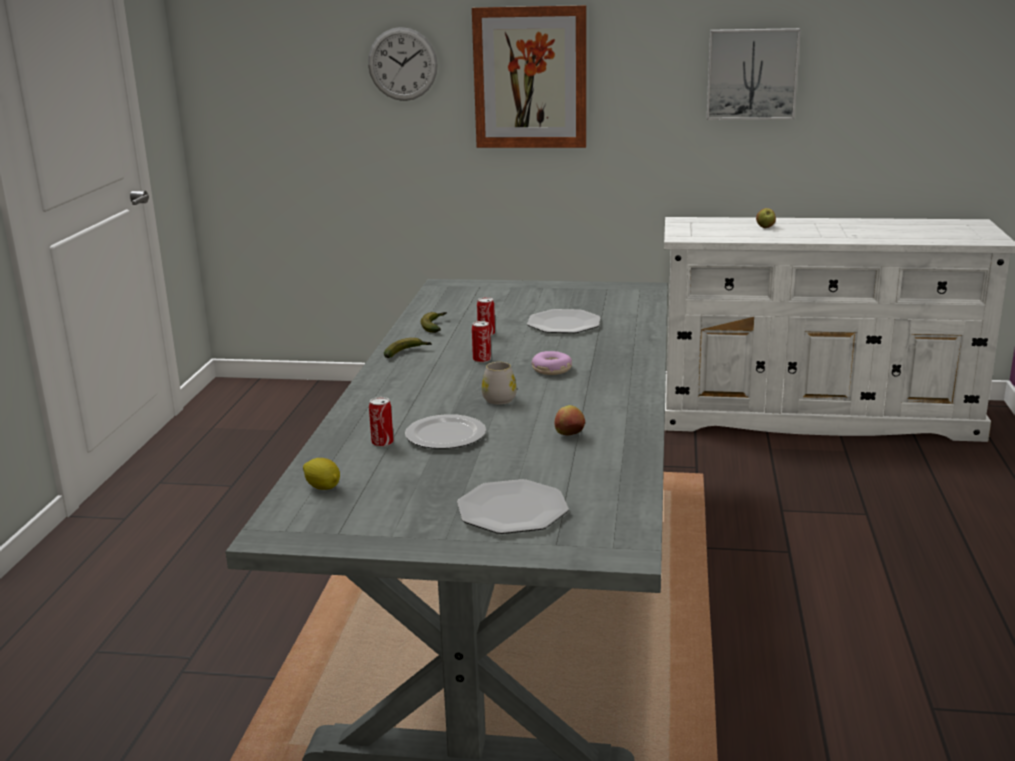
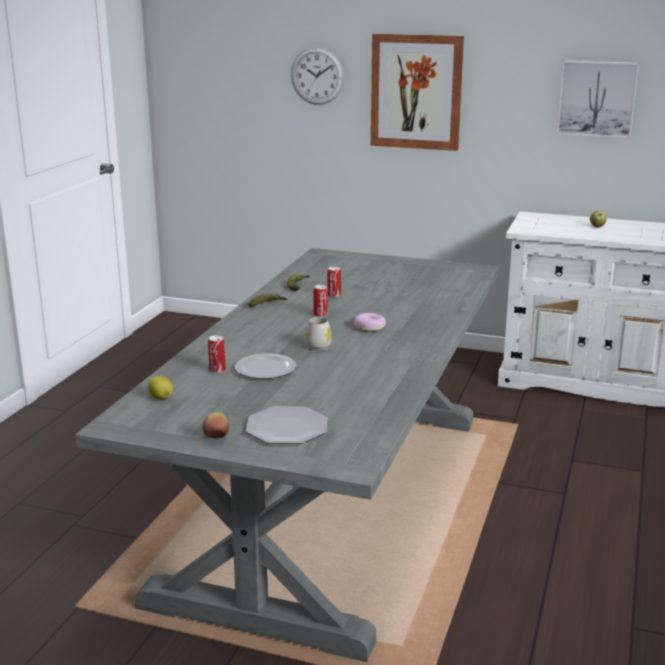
camera: 10 degrees right, 0 degrees up
(563, 324) = (397, 292): plate -> none
(569, 435) = (357, 378): apple -> apple (216, 438)

